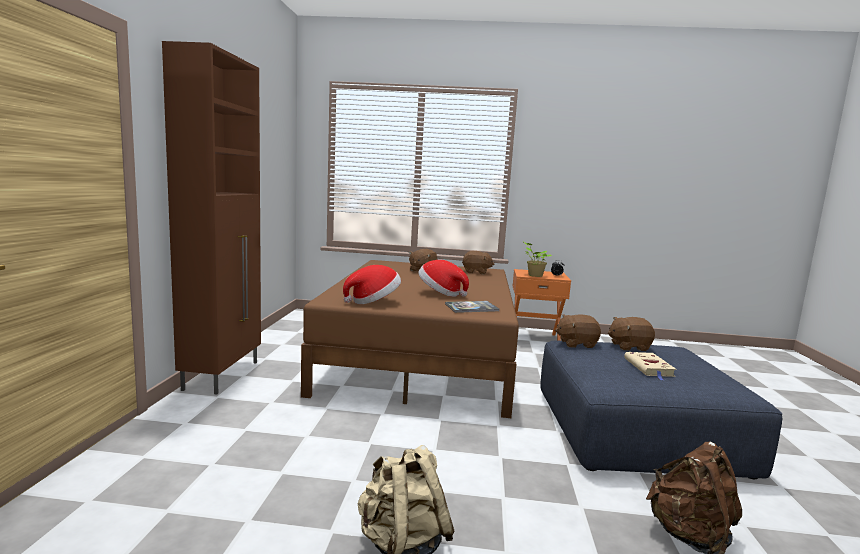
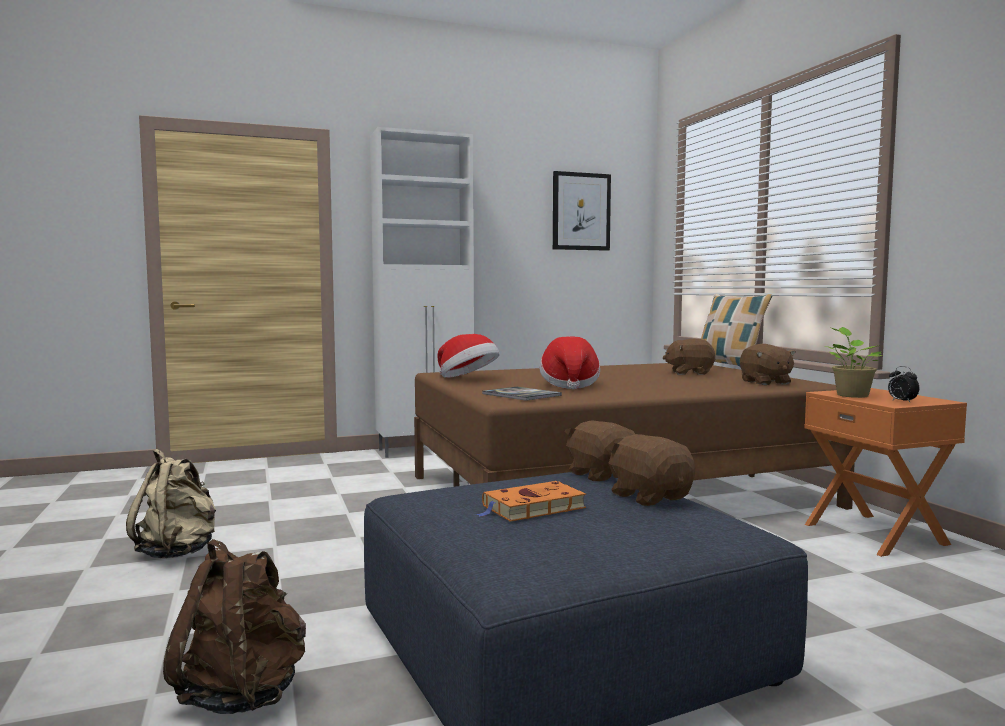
camera: 65 degrees right, 5 degrees down
(223, 375) = (426, 450): brown cabinet -> white cabinet
(272, 142) = (581, 211): none -> picture
(404, 261) = (729, 366): none -> pillow
(649, 368) = (531, 508): beige book -> orange book

